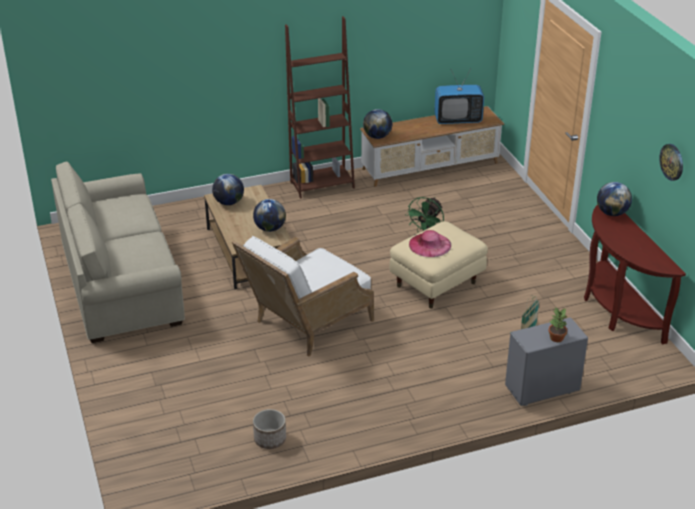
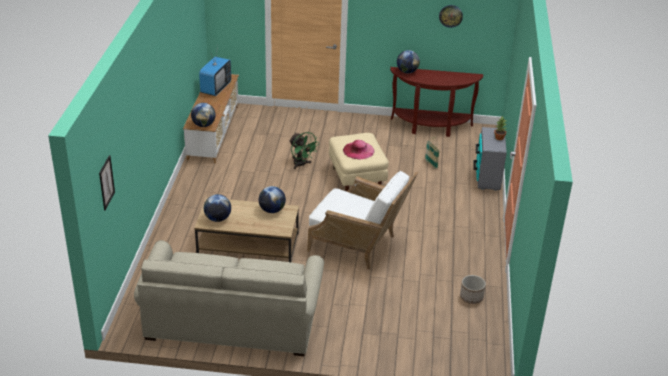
camera: 65 degrees left, 0 degrees up
(93, 78) = (106, 182): none -> picture
(306, 324) = (359, 245): white armchair -> white armchair turned 45 degrees counterclockwise
(322, 184) = (189, 184): brown bookcase -> none

